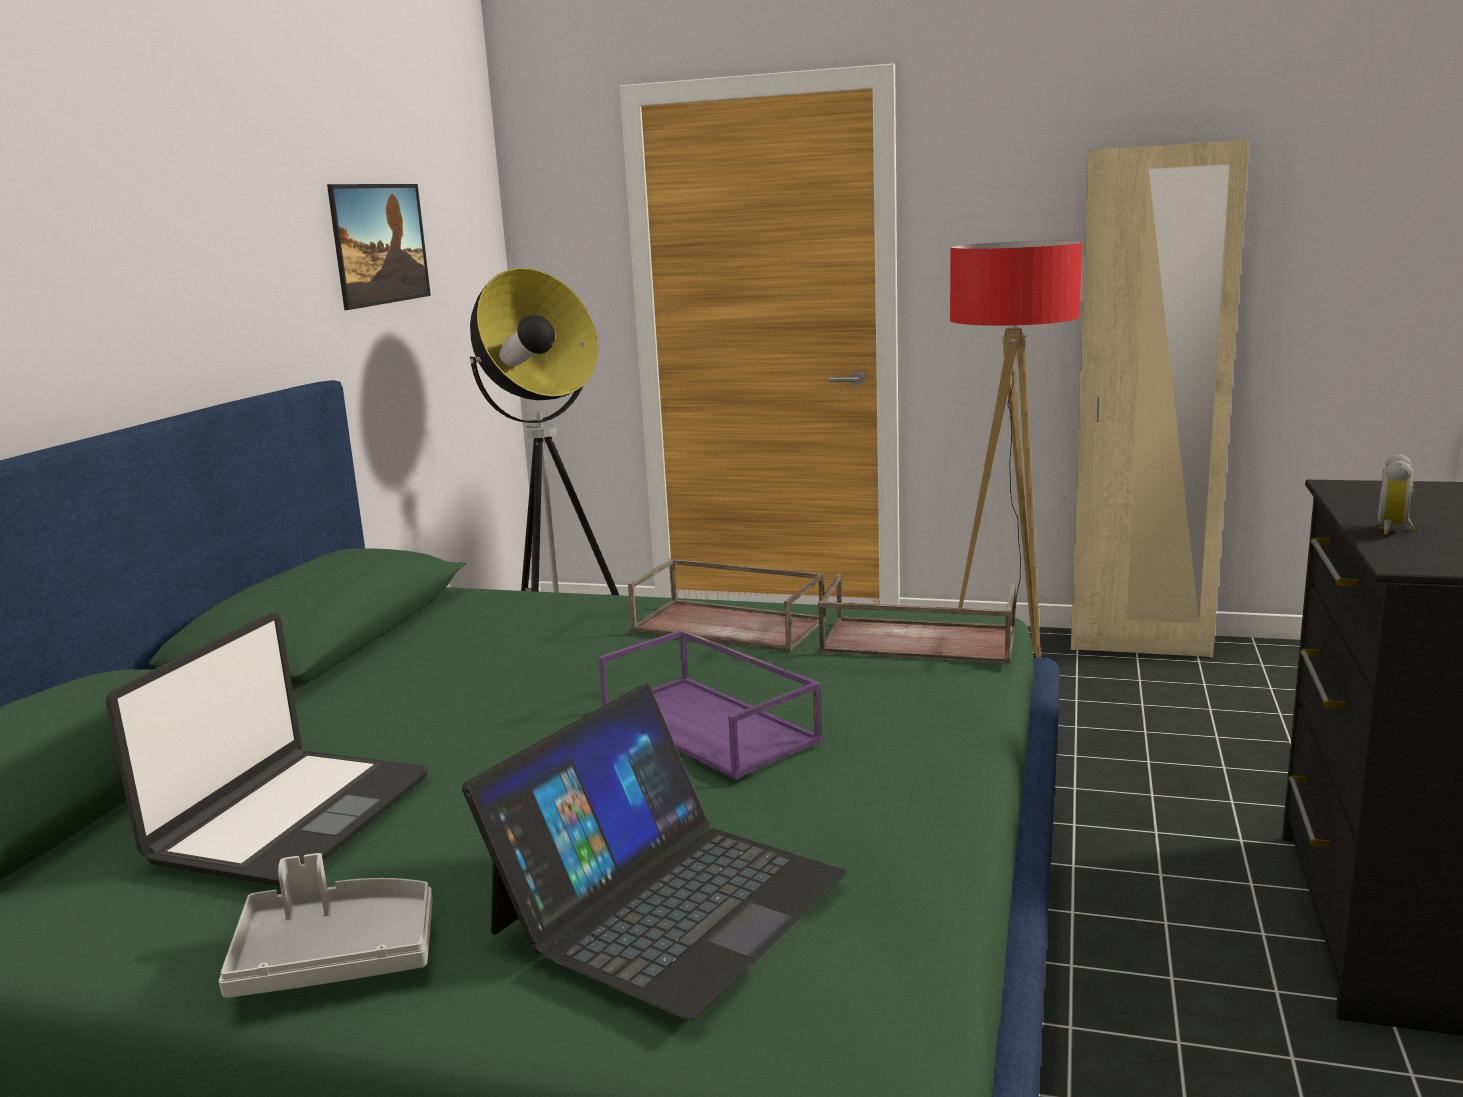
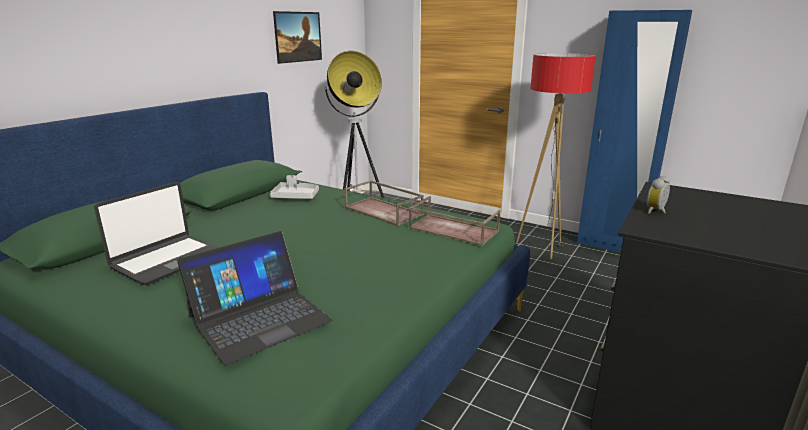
camera: 15 degrees right, 5 degrees up
(336, 956) = (140, 313): grey tray -> grey tray (296, 197)
(711, 725) = (339, 251): purple tray -> none
(1139, 644) = (610, 246): beige wardrobe -> blue wardrobe

